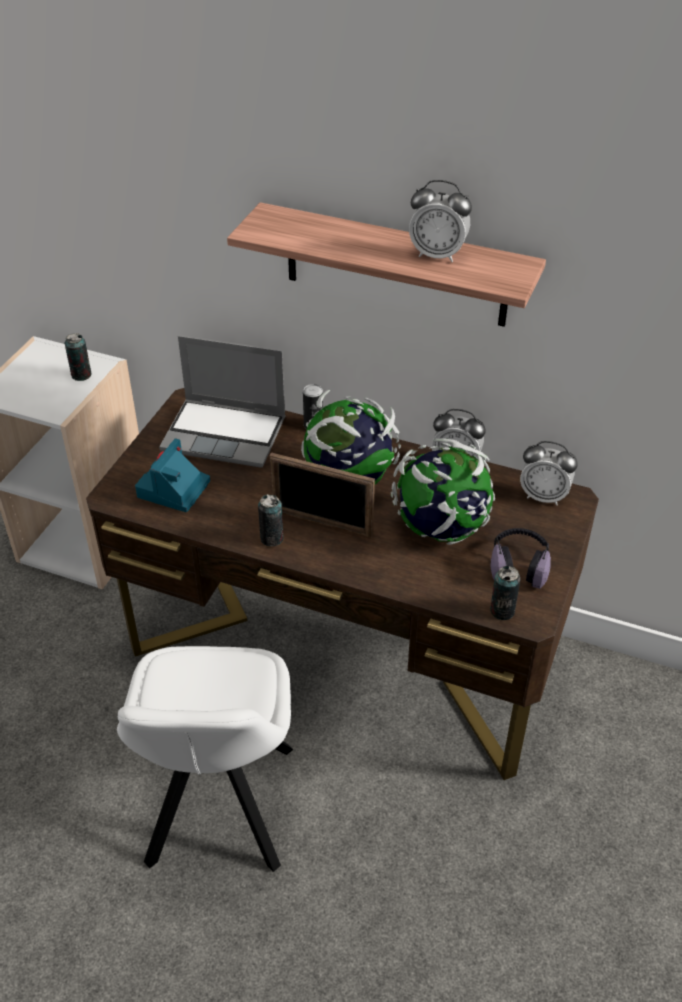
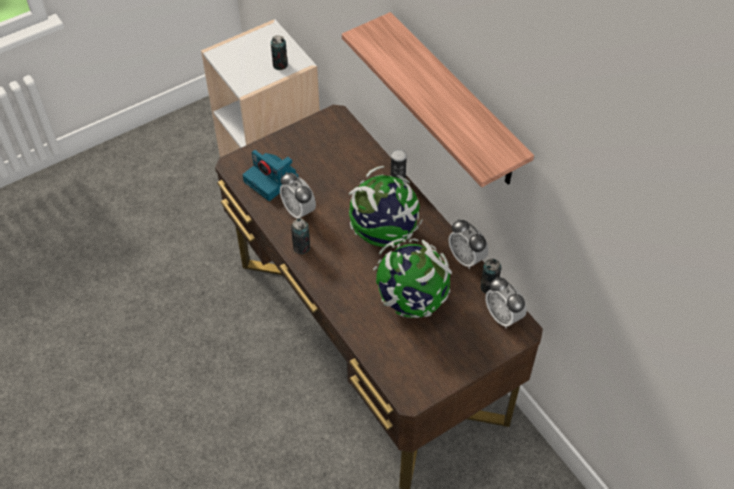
camera: 35 degrees right, 10 degrees up
(173, 490) = (272, 180): camera -> camera turned 105 degrees counterclockwise
(219, 805) = (219, 393): white chair -> none
(226, 434) = (337, 155): laptop -> none
(322, 523) = (340, 254): picture frame -> none
(437, 254) = (462, 114): alarm clock -> alarm clock (298, 211)
(502, 611) = (397, 380): can -> can (488, 287)
(519, 565) = (437, 356): headphones -> none

